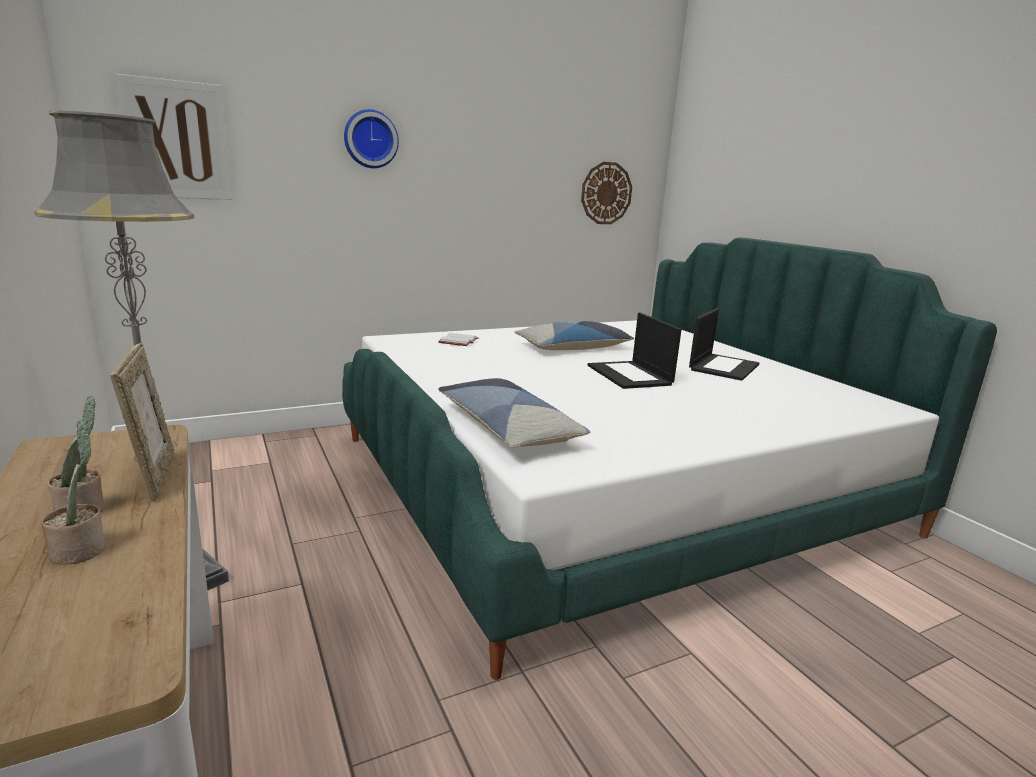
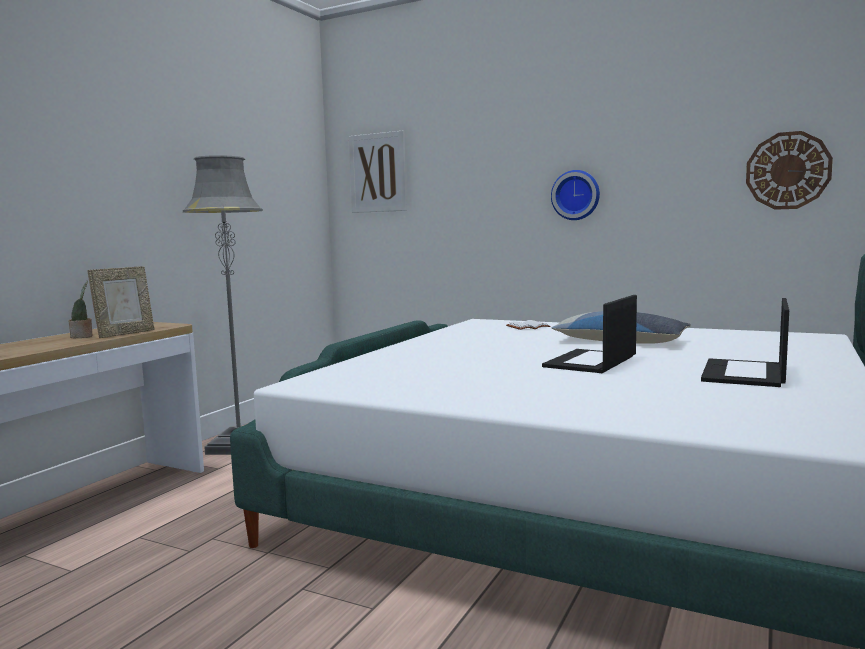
camera: 55 degrees right, 10 degrees down
(81, 549) = (49, 343): potted plant -> none
(370, 139) = (505, 151): wall clock -> wall clock (576, 195)
(507, 427) = (364, 367): pillow -> none
(723, 367) = (745, 374): laptop -> laptop turned 120 degrees clockwise

